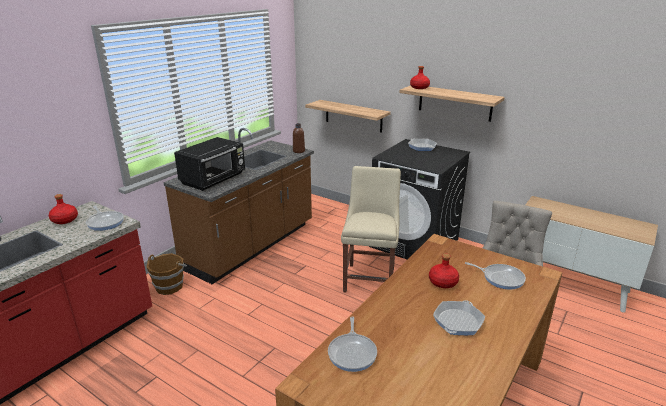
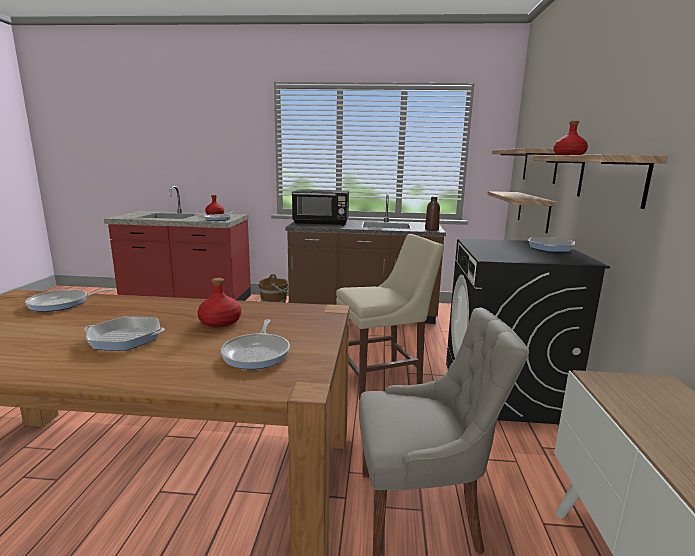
camera: 60 degrees right, 10 degrees down
(354, 83) = (539, 165): none -> shelf

